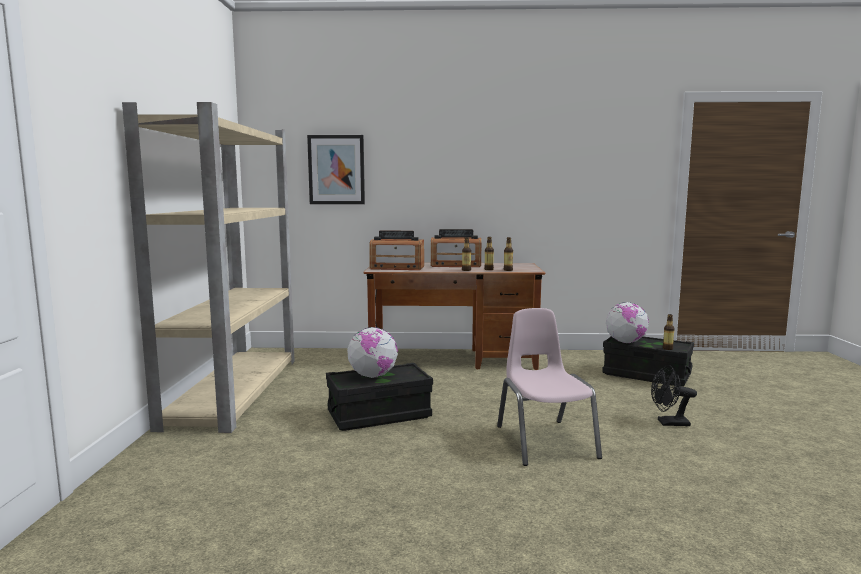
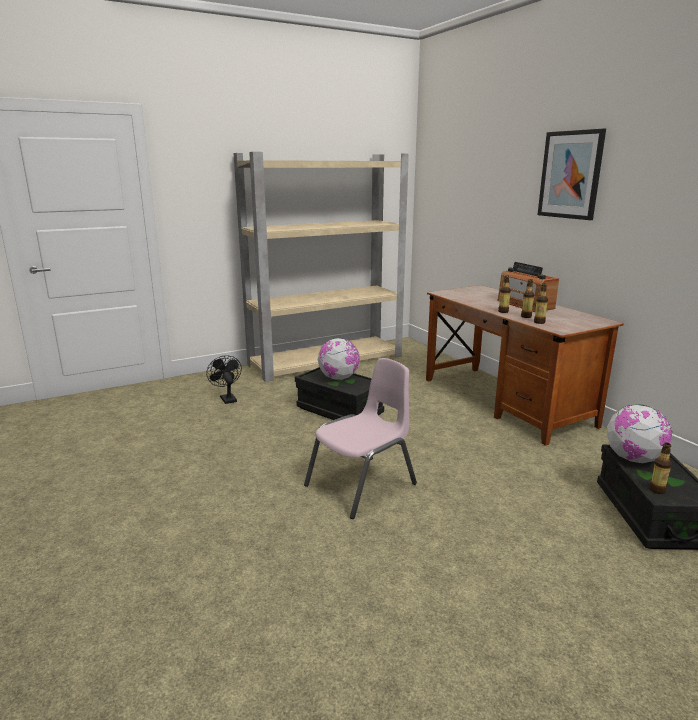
camera: 60 degrees right, 10 degrees up
(336, 170) = (467, 188): picture -> picture (570, 175)
(397, 268) = (465, 294): radio -> none
(668, 423) = (493, 550): black fan -> black fan (227, 398)

